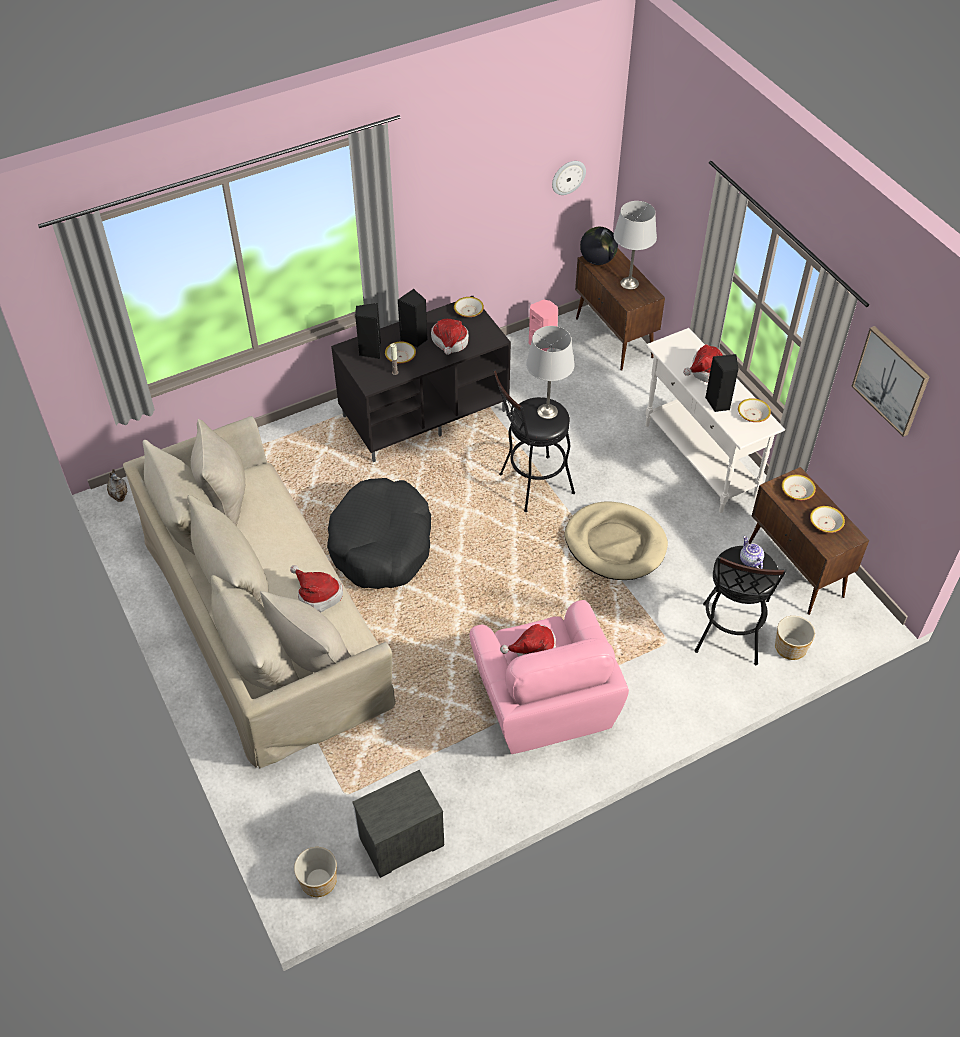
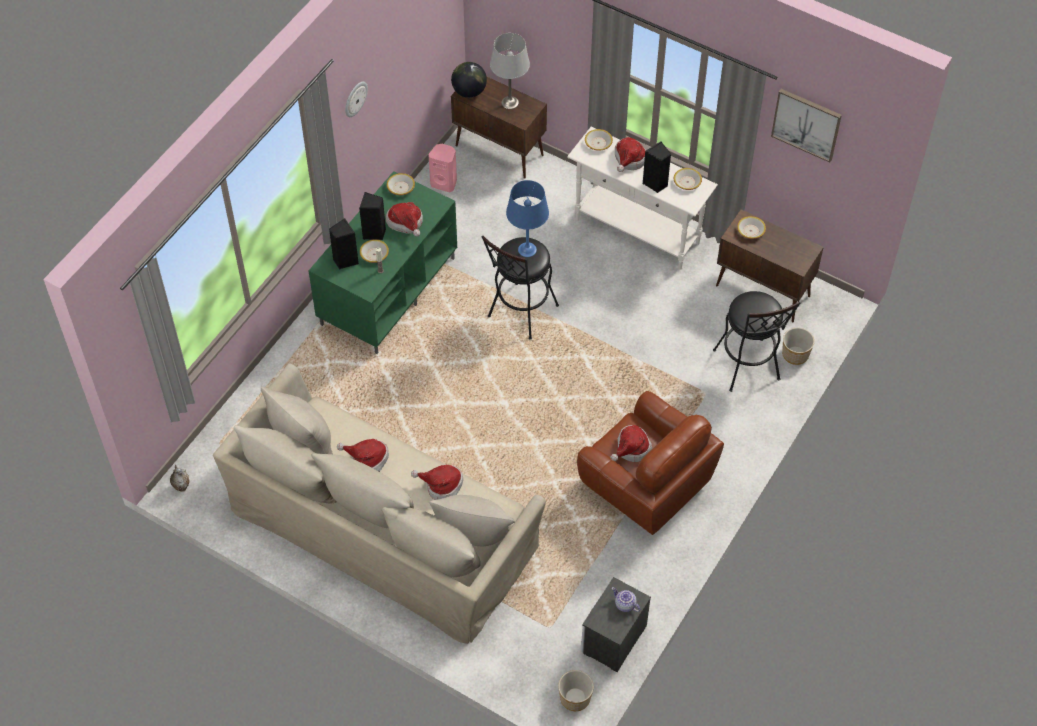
camera: 30 degrees left, 5 degrees up
(268, 539) = (367, 460): none -> hat
(381, 544) = (435, 421): black dog bed -> none
(425, 412) = (388, 290): black tv stand -> green tv stand
(543, 701) = (645, 484): pink armchair -> brown armchair
(547, 411) = (527, 249): grey table lamp -> blue table lamp
(568, 177) = (433, 35): wall clock -> wall clock (355, 98)
(615, 544) = (617, 333): beige dog bed -> none
(749, 560) = (755, 303): teapot -> teapot (624, 605)
(826, 523) = (786, 247): bowl -> bowl (598, 143)

